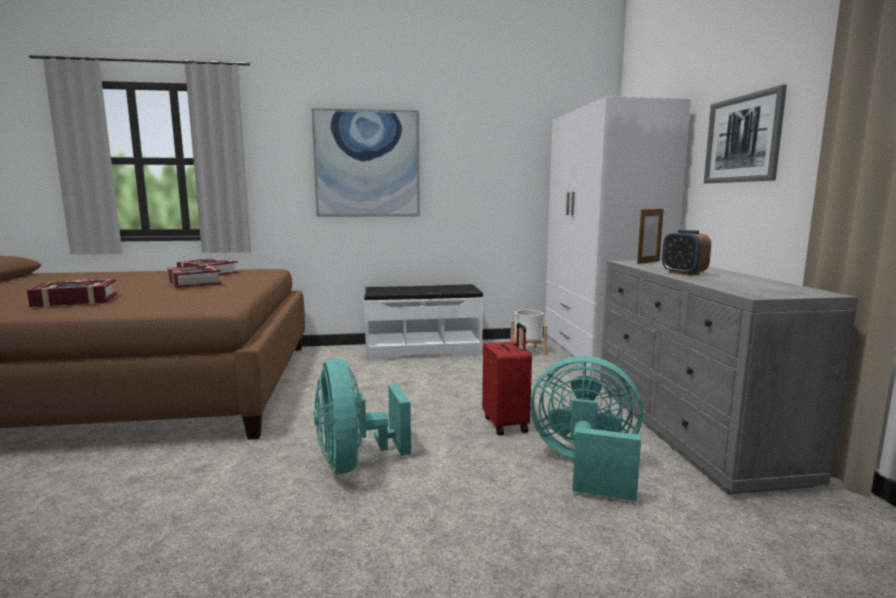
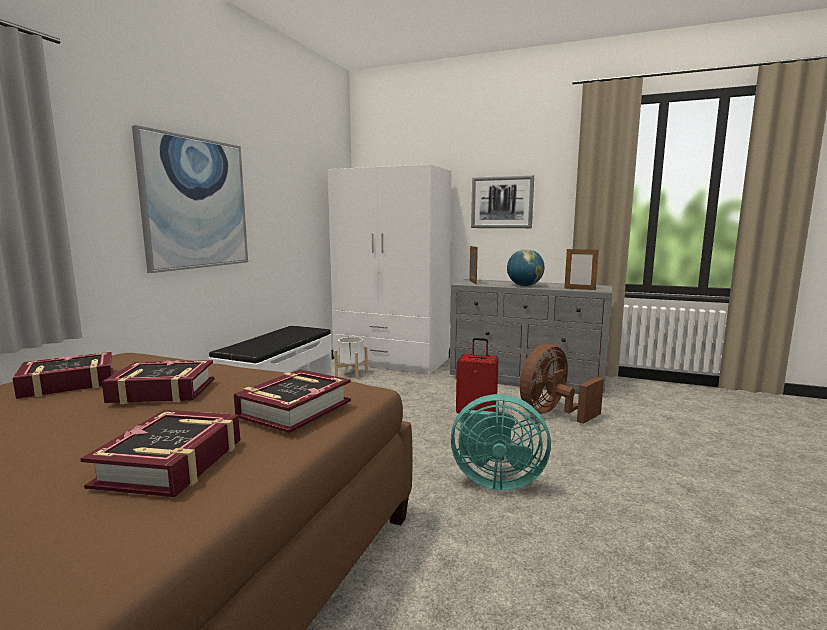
camera: 60 degrees left, 0 degrees up
(159, 300) = (294, 409): none -> book
(585, 466) = (552, 413): turquoise fan -> brown fan
(683, 273) = (524, 285): alarm clock -> globe
(734, 288) = (579, 289): none -> picture frame

